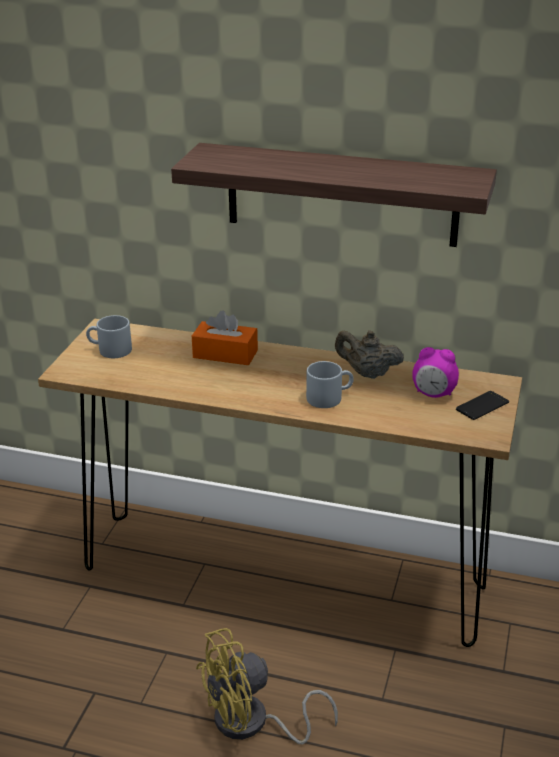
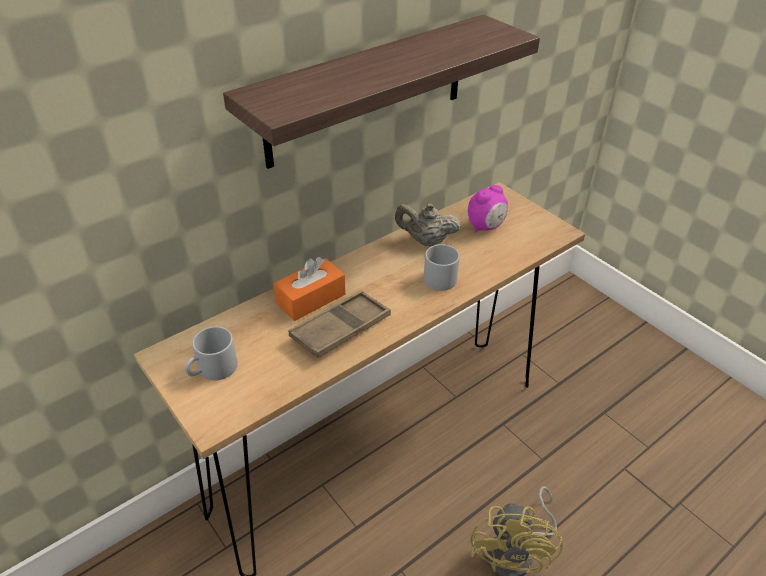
camera: 55 degrees left, 10 degrees up
(207, 379) = (341, 329): none -> brown tray
(367, 373) = (426, 241): beige teapot -> beige teapot turned 45 degrees clockwise
(482, 406) = (521, 215): phone -> none

